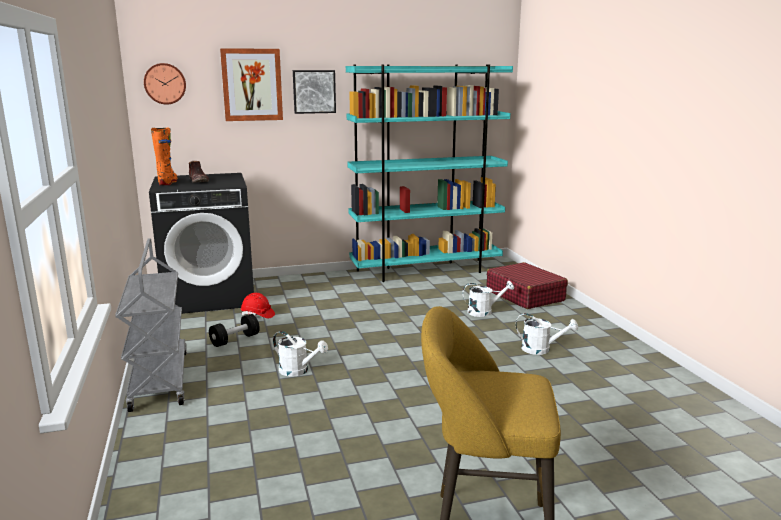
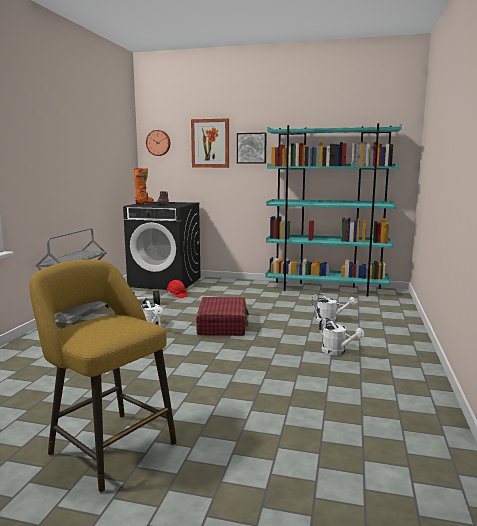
camera: 30 degrees right, 5 degrees down
(524, 295) = (381, 316): red suitcase -> red suitcase (222, 325)

